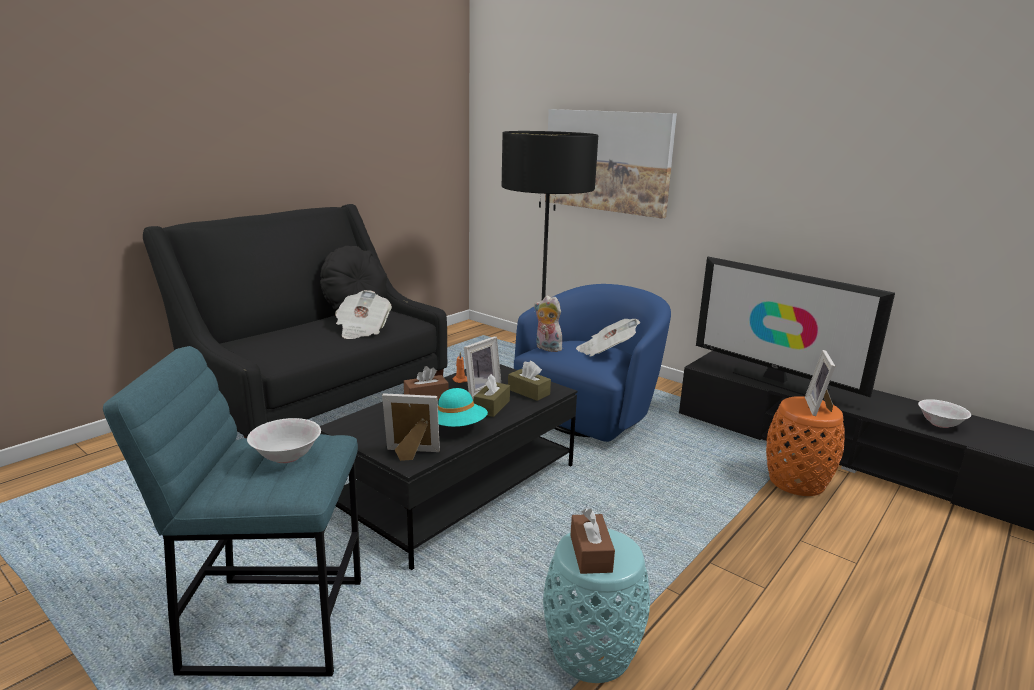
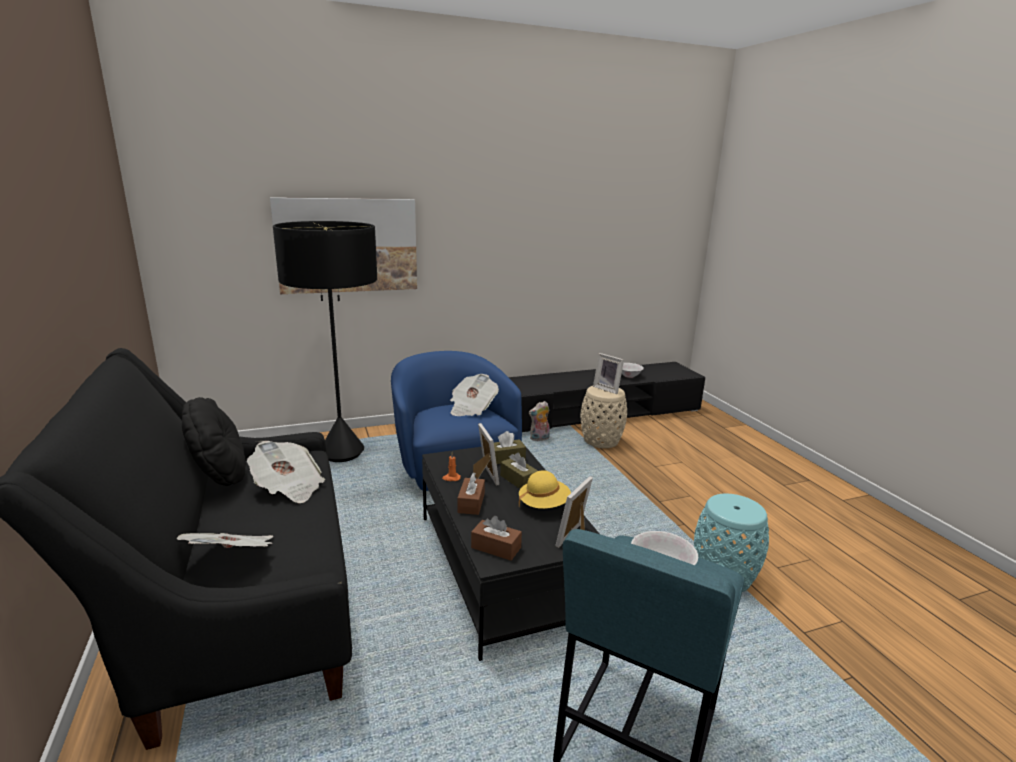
camera: 60 degrees left, 0 degrees up
(265, 342) = (234, 558): none -> newspaper
(458, 427) = (544, 504): turquoise hat -> yellow hat
(546, 348) = (435, 424): plush toy -> plush toy (539, 439)
(590, 553) = (738, 510): brown tissue box -> brown tissue box (496, 547)
(774, 379) = (541, 385): television -> none
(797, 482) = (601, 441): orange stool -> beige stool

